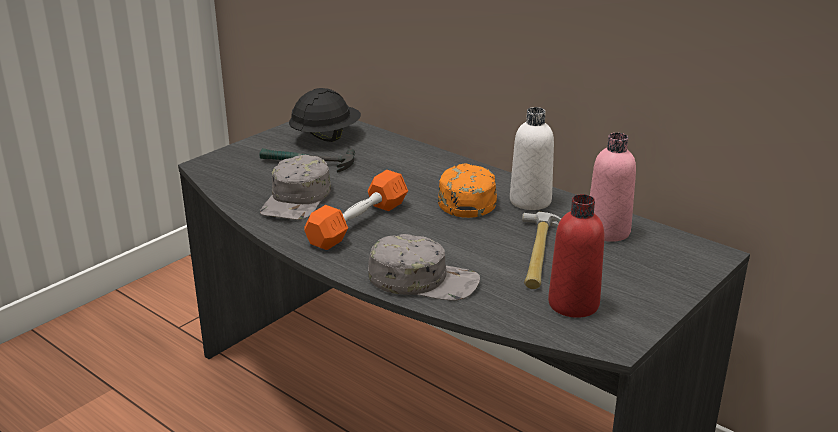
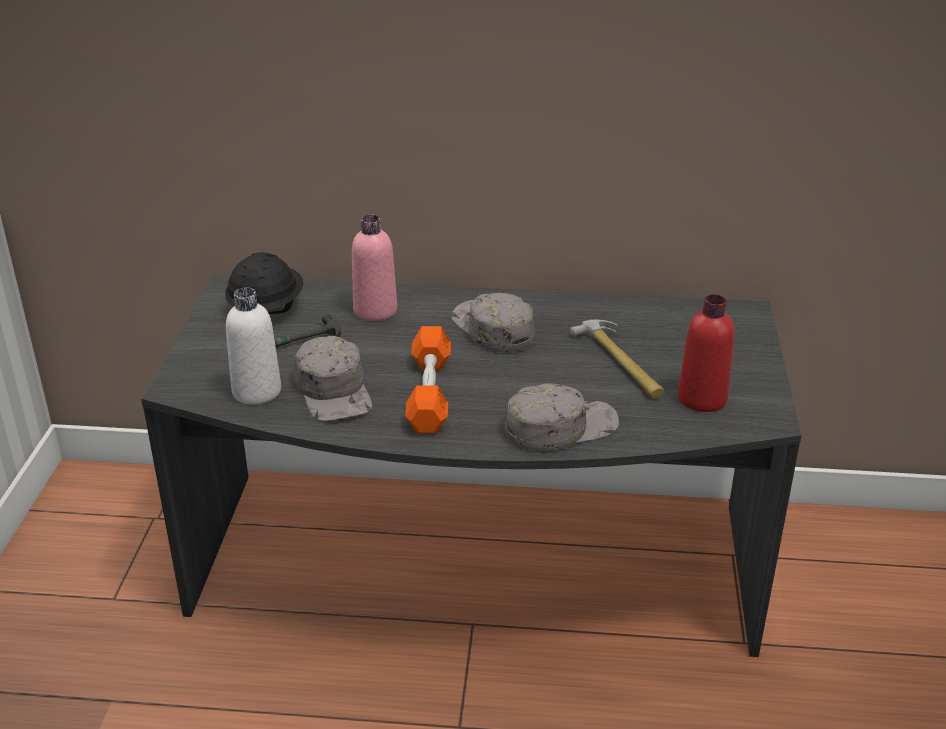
camera: 35 degrees left, 5 degrees up
(466, 197) = (492, 328): orange cap -> grey cap
(530, 201) = (551, 313): white bottle -> white bottle (257, 391)
(607, 231) = (648, 320): pink bottle -> pink bottle (375, 311)

